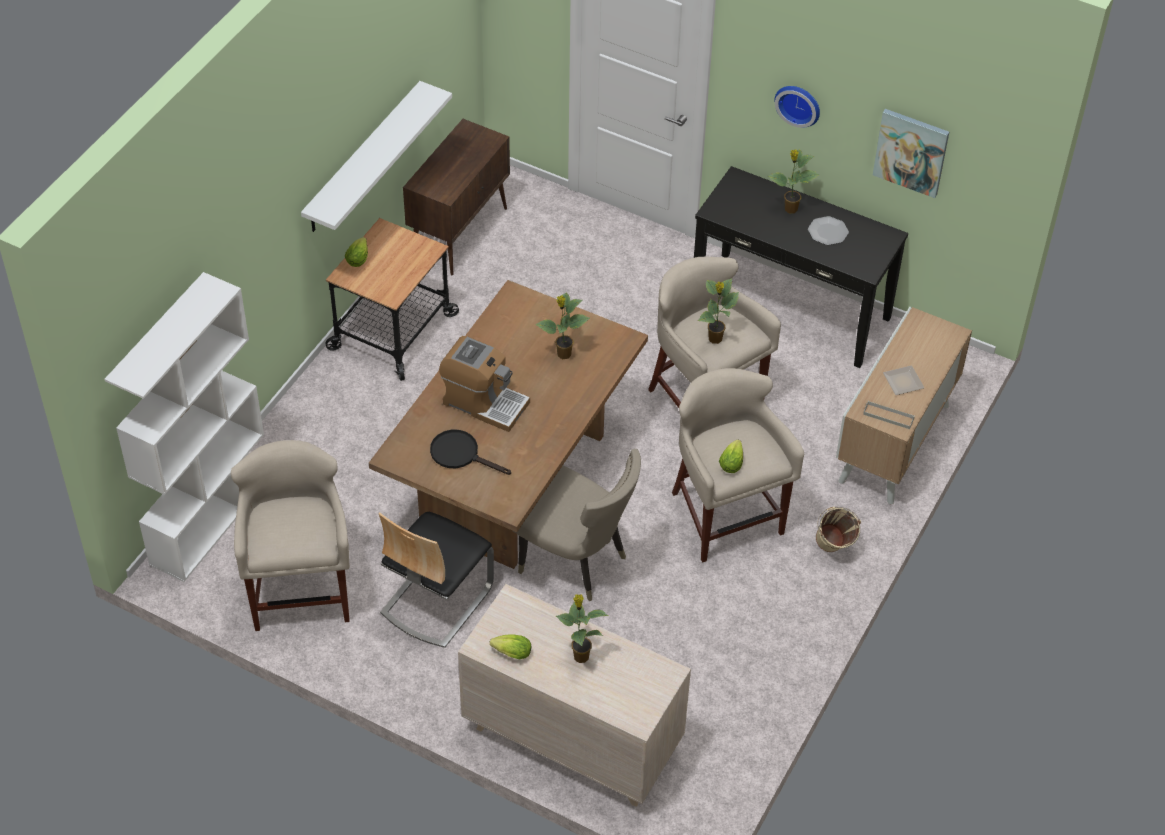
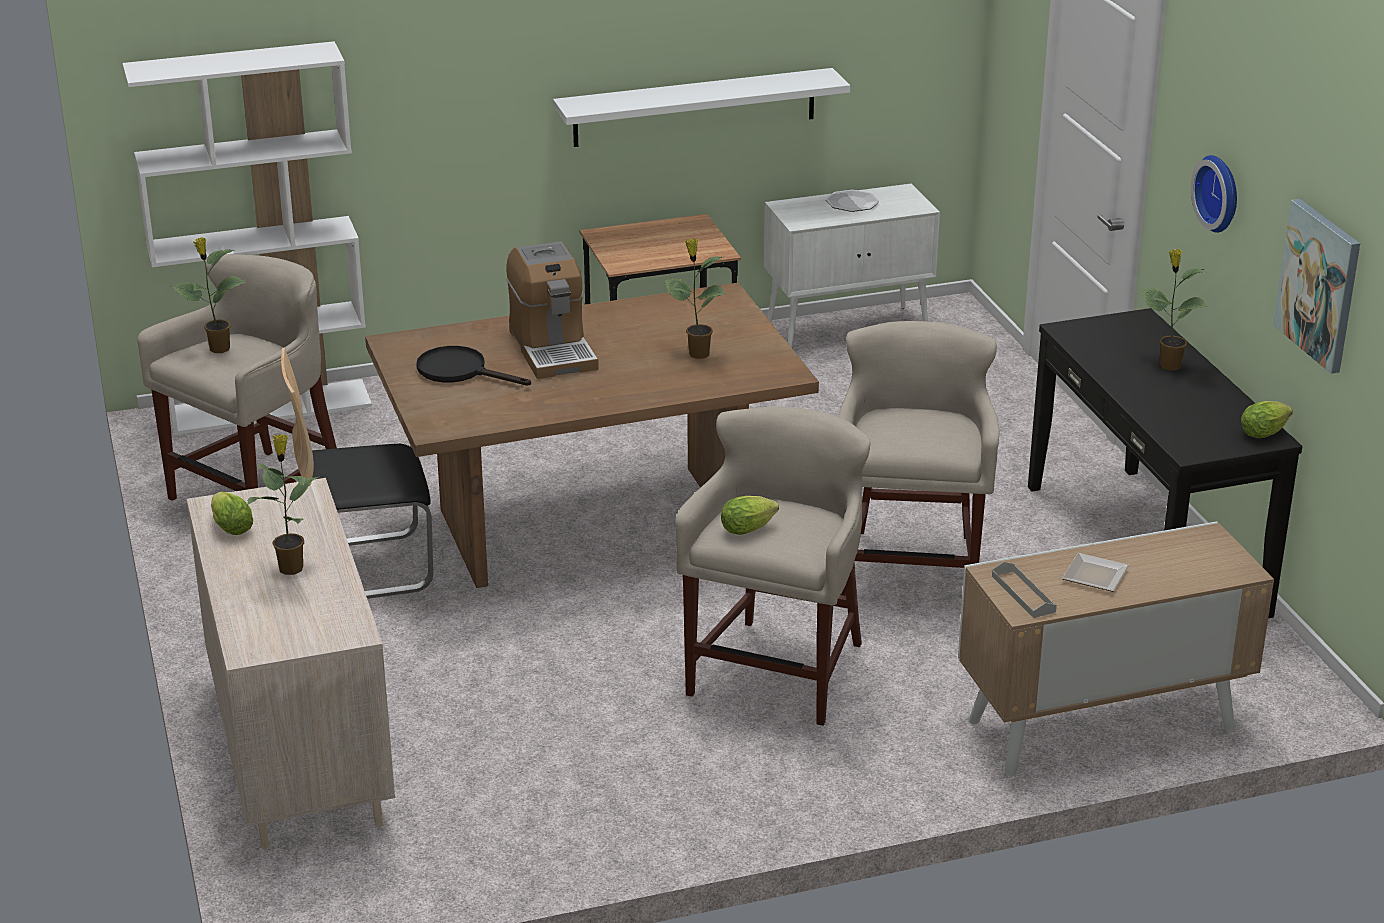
camera: 45 degrees right, 20 degrees down
(358, 258) = (636, 229): lettuce -> lettuce (1266, 432)
(460, 232) = (848, 331): brown cabinet -> white cabinet
(461, 454) = (460, 371): black frying pan -> black frying pan turned 45 degrees counterclockwise
(578, 563) = (549, 620): beige chair -> none
(715, 339) = (905, 431): potted plant -> potted plant (218, 349)
(827, 232) = (1188, 401): plate -> plate (852, 202)
(833, 550) = (862, 773): beige bucket -> none

